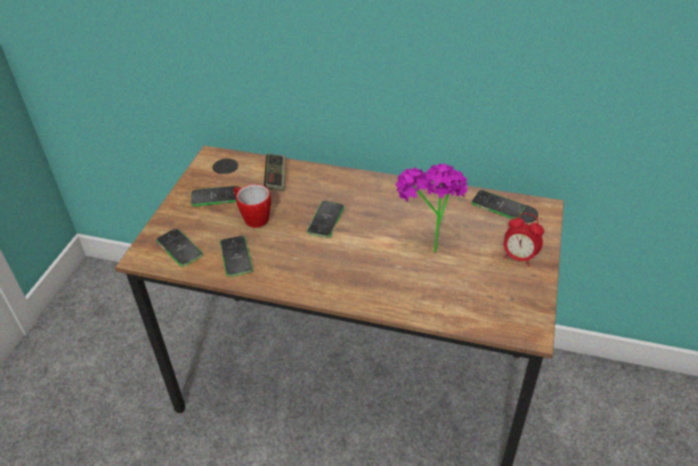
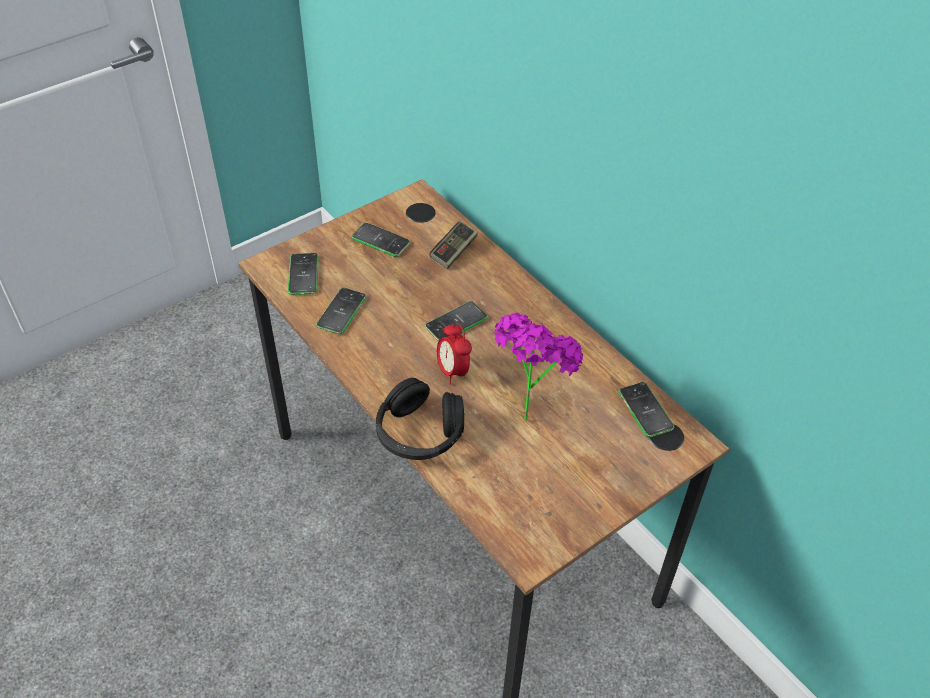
camera: 35 degrees right, 5 degrees up
(252, 217) = (393, 281): mug -> none
(378, 301) = (419, 433): none -> black headphones
(519, 257) = (604, 478): alarm clock -> alarm clock (453, 371)

